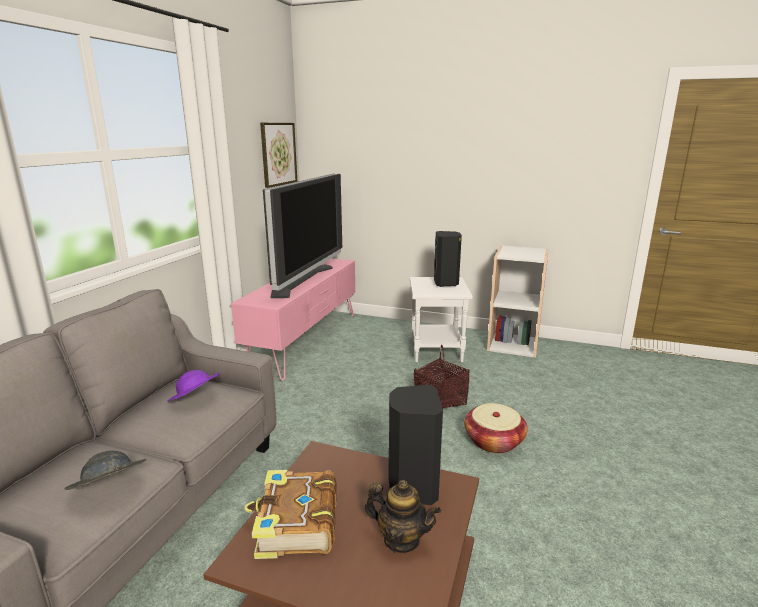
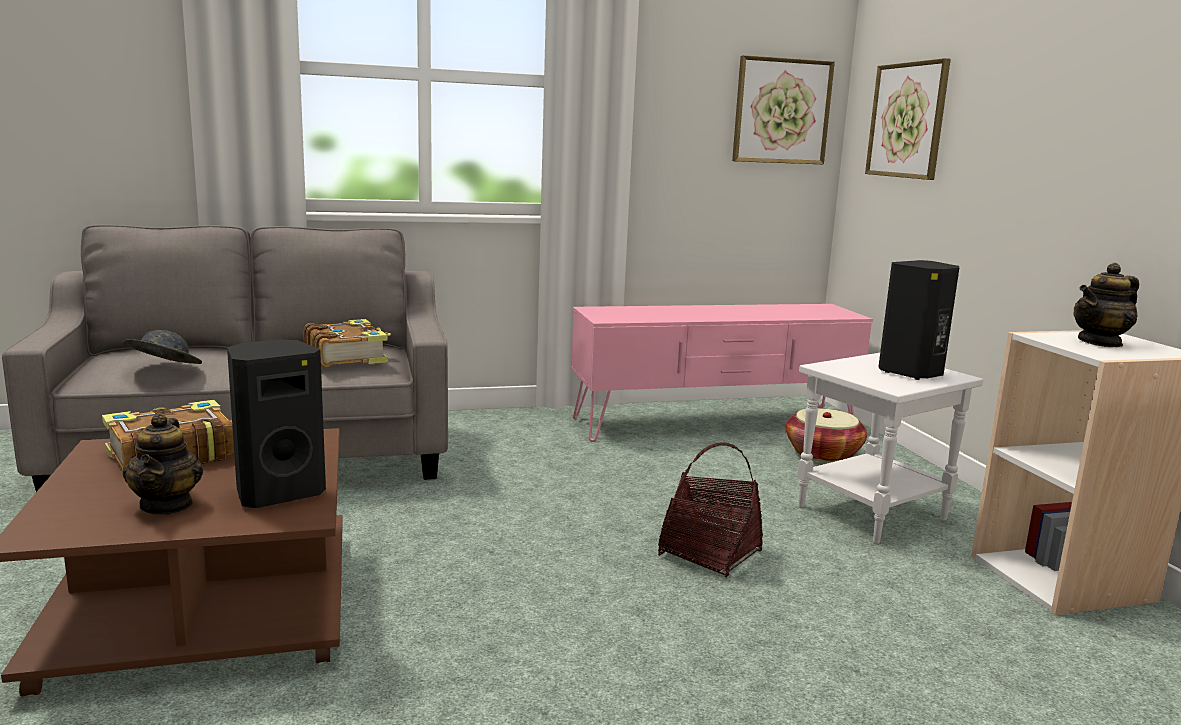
camera: 55 degrees right, 5 degrees down
(195, 399) = (346, 356): purple hat -> book
(303, 280) = (719, 314): television -> none
(354, 157) = (907, 120): none -> picture
(494, 441) = (650, 629): basket -> basket (823, 454)
(519, 252) = (1100, 342): none -> teapot

